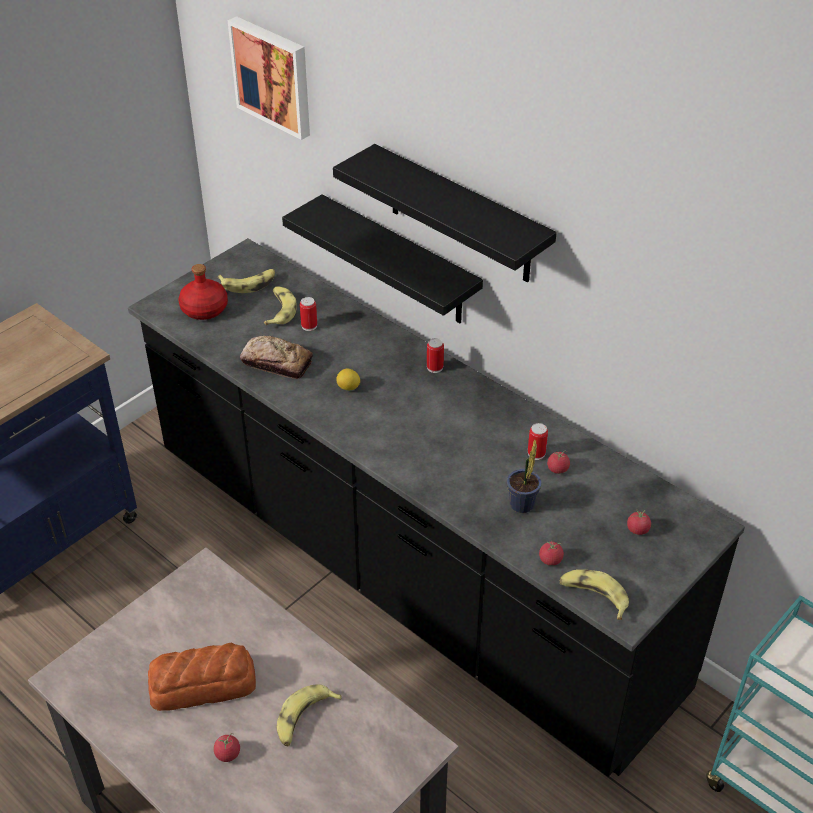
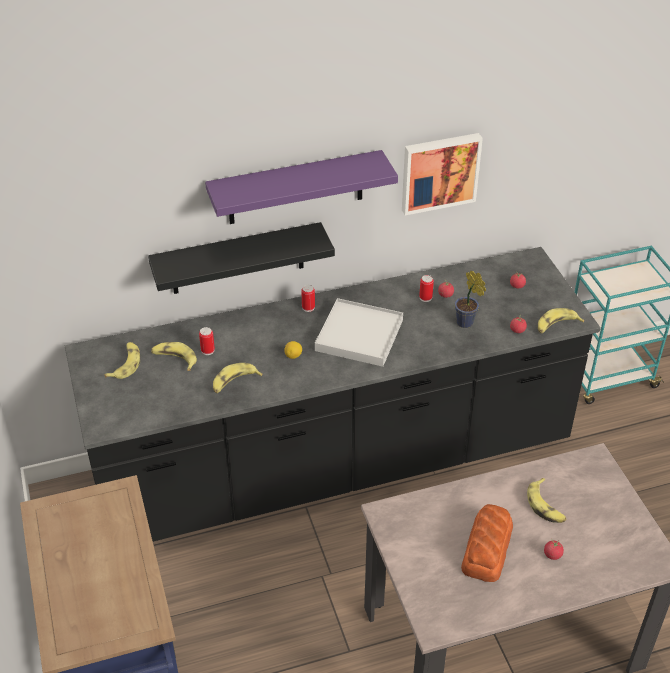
camera: 60 degrees left, 0 degrees up
(204, 309) = (132, 399): red bottle -> none
(273, 76) = (82, 187): picture -> picture (439, 172)
(276, 363) = (234, 382): bread -> banana
(422, 424) = (359, 335): none -> white tray
(460, 215) = (295, 188): black shelf -> purple shelf

